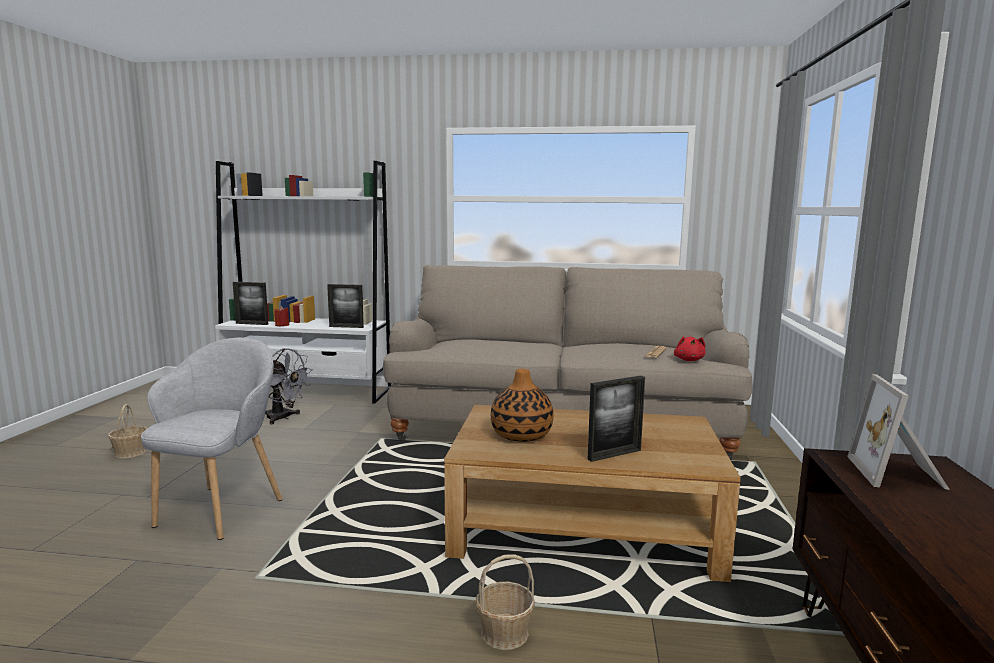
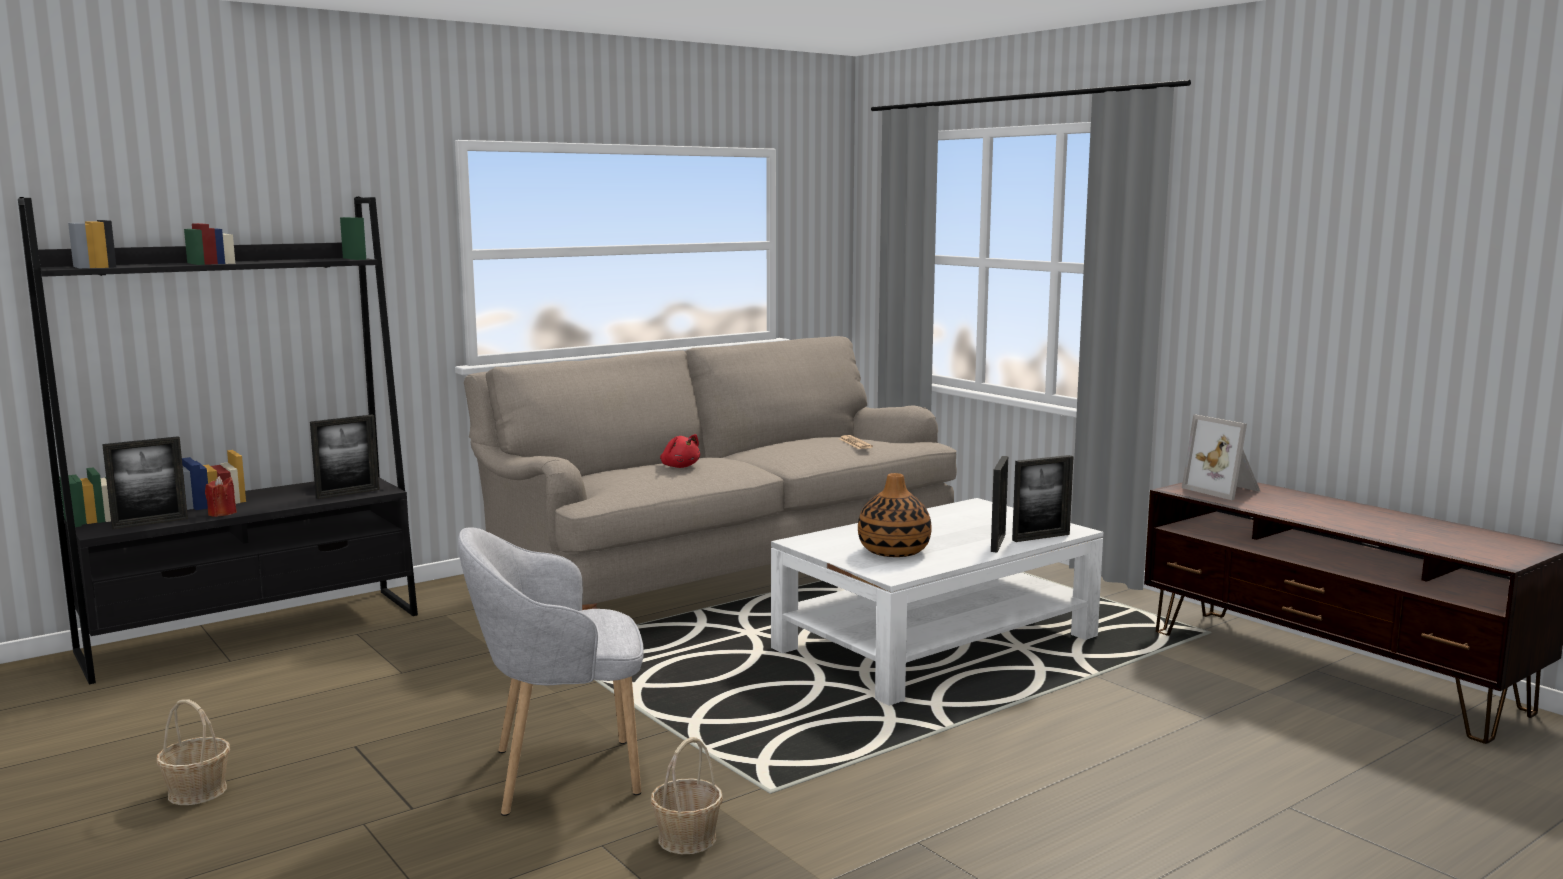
camera: 45 degrees left, 0 degrees up
(221, 509) = (559, 774): grey armchair -> grey armchair turned 75 degrees counterclockwise
(283, 418) = (325, 673): grey fan -> none
(308, 391) = (254, 633): white bookcase -> black bookcase
(504, 633) = (1036, 725): basket -> basket (686, 839)
(584, 527) = (937, 643): brown coffee table -> white coffee table
(664, 462) = (1041, 537): none -> picture frame
(689, 360) = (895, 445): red plush toy -> red plush toy (679, 466)

